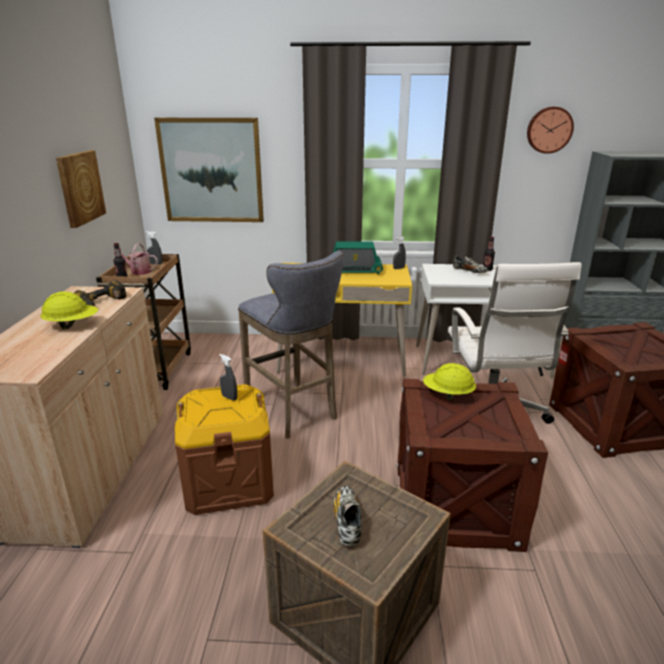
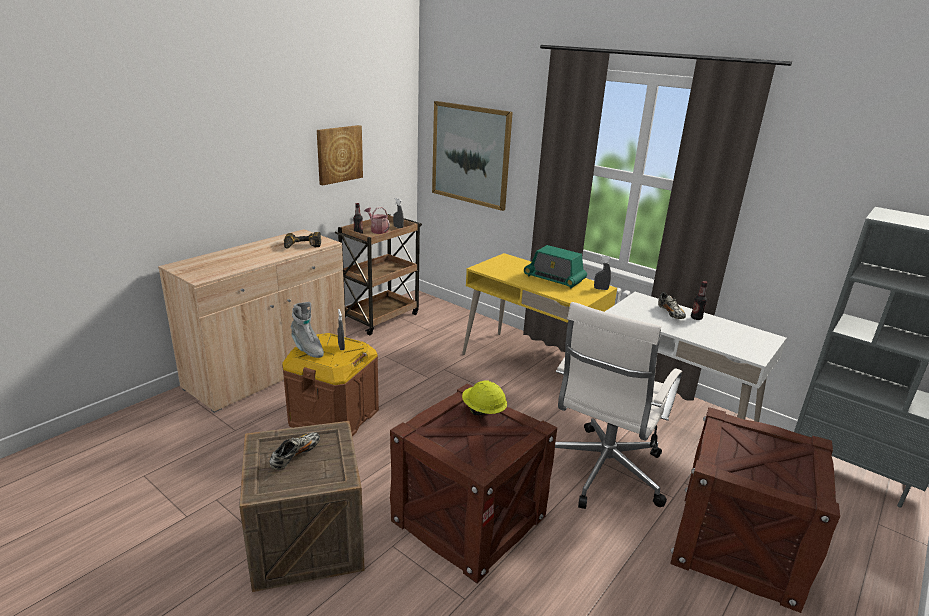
camera: 35 degrees right, 0 degrees up
(72, 325) = (262, 256): yellow hard hat -> none
(196, 414) = (307, 349): none -> grey boot
(294, 412) = (437, 390): grey stool -> none
(549, 130) = (817, 169): wall clock -> none

